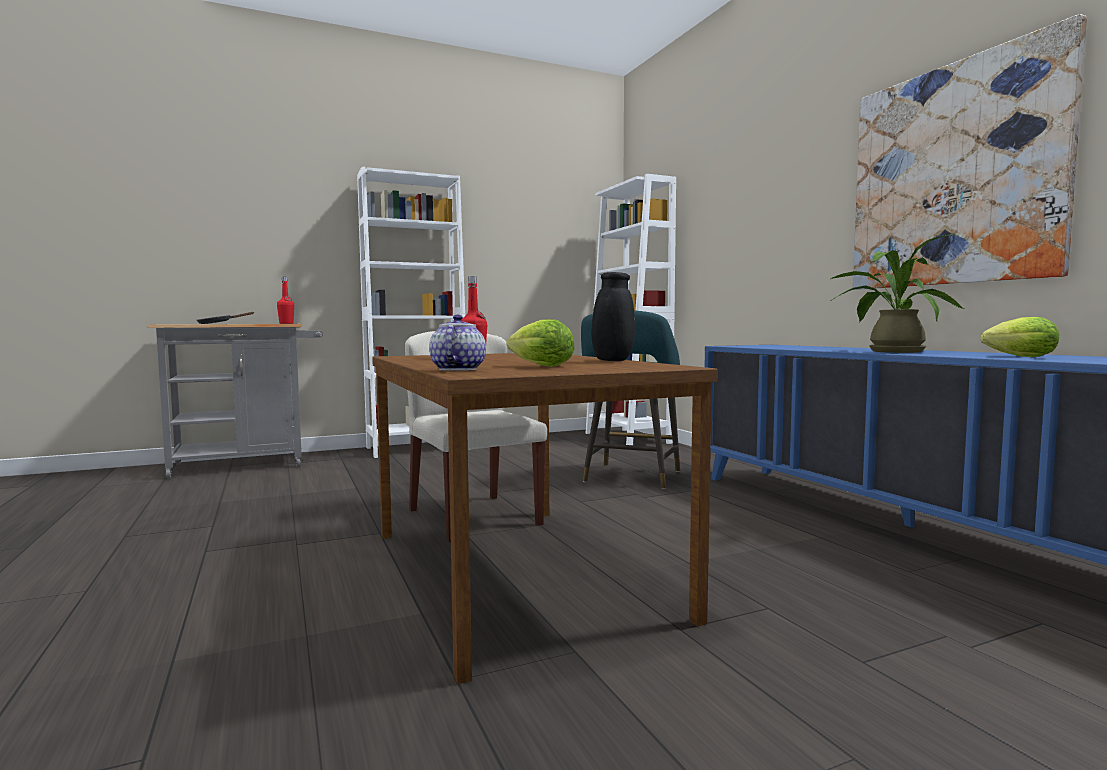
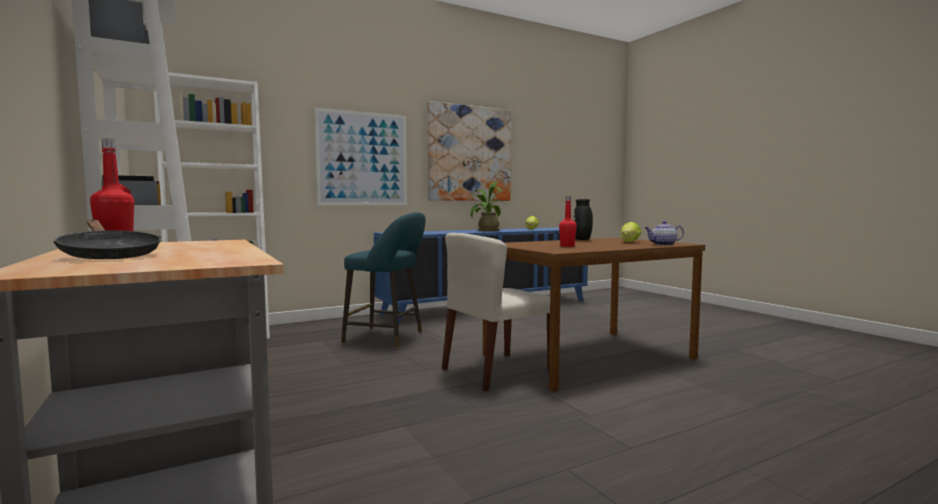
camera: 95 degrees left, 0 degrees up
(770, 233) = (362, 158): none -> picture

